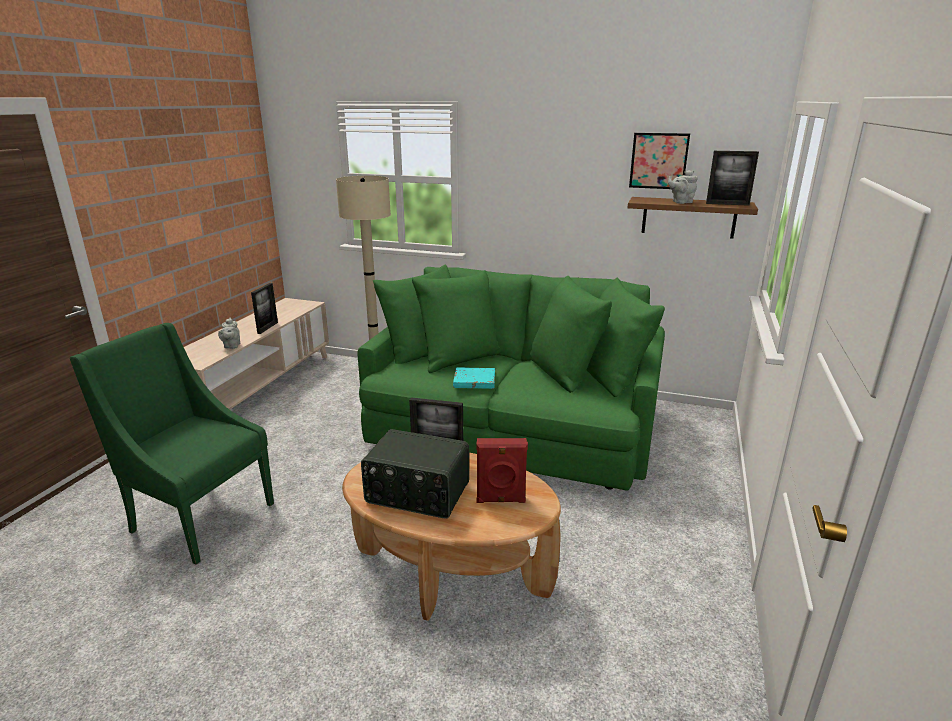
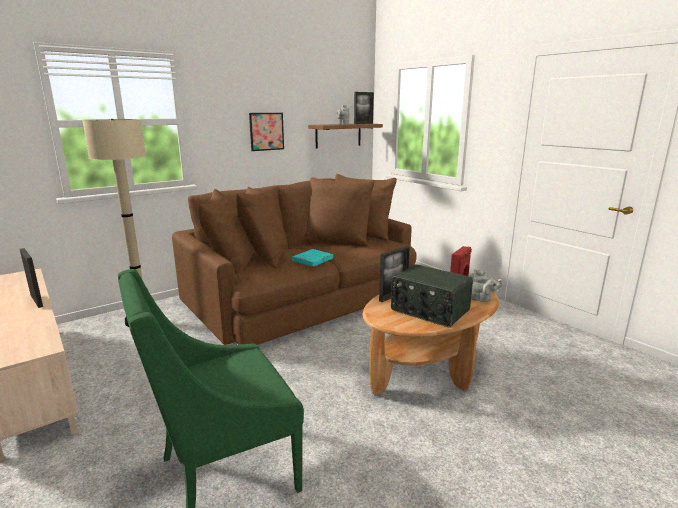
camera: 55 degrees left, 5 degrees down
(231, 346) = (39, 325): grey teapot -> grey teapot (481, 299)
(417, 494) = (429, 311): radio -> radio turned 75 degrees clockwise
(513, 427) = (301, 299): green sofa -> brown sofa
(658, 161) = (319, 100): picture -> picture (266, 131)

